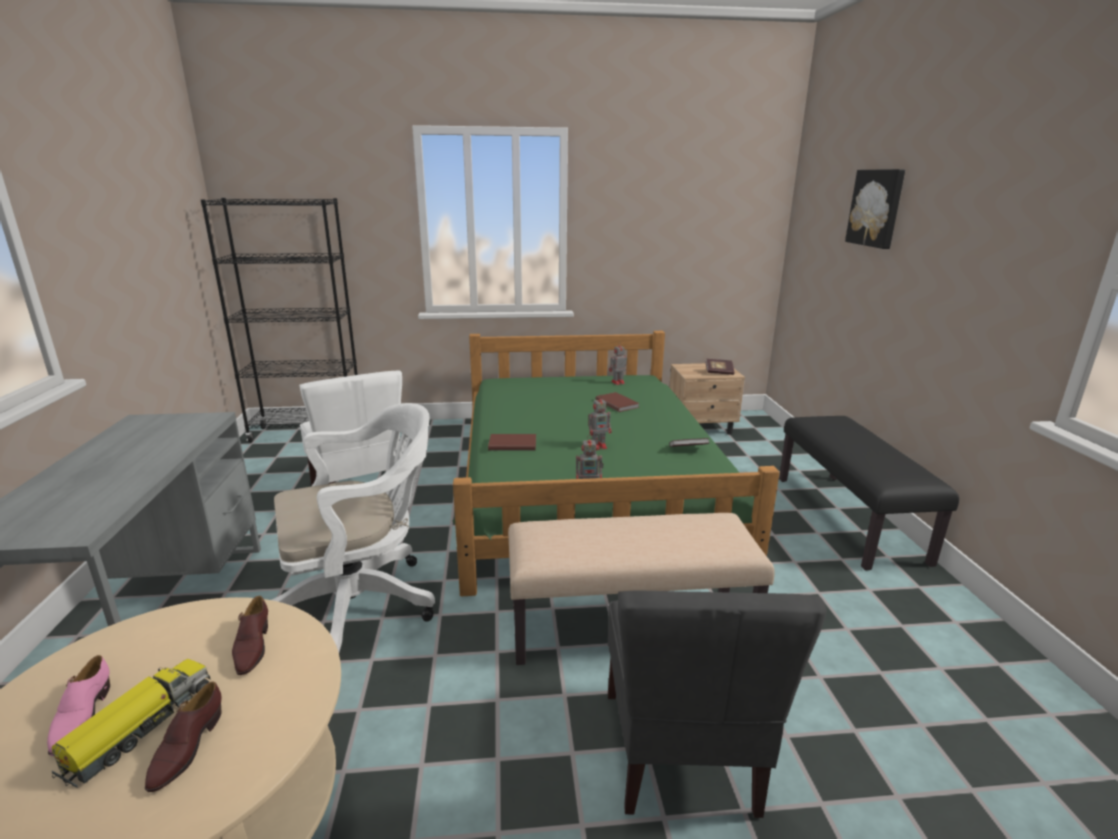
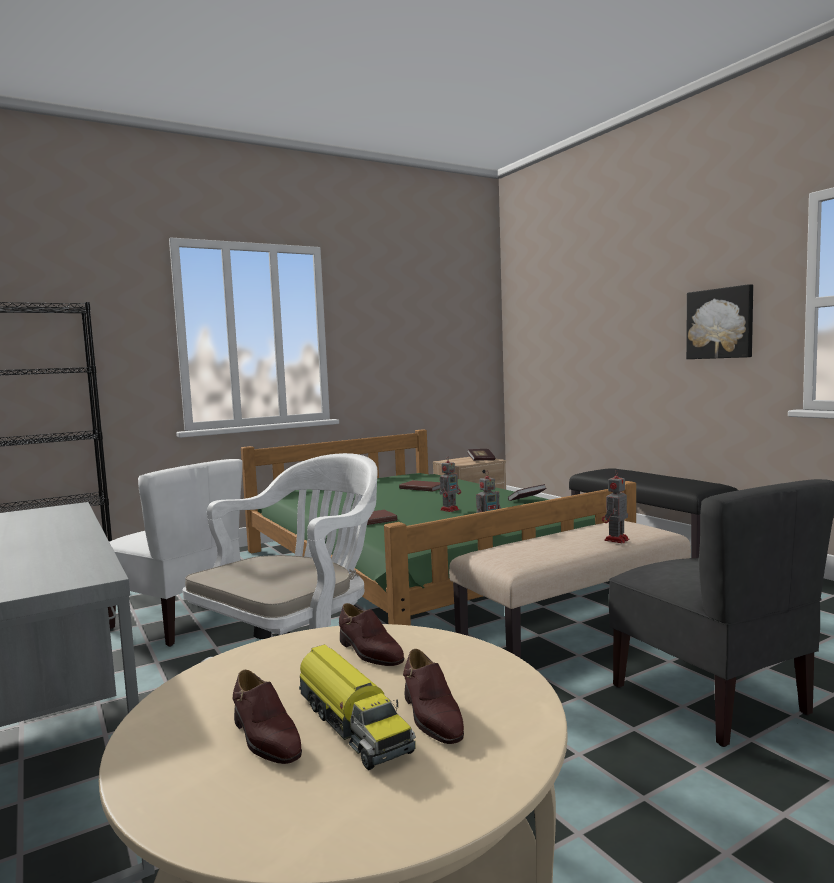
camera: 25 degrees left, 15 degrees down
(81, 717) = (265, 738): pink shoe -> brown shoe
(138, 728) = (352, 723): toy truck -> toy truck turned 150 degrees clockwise
(617, 382) = (400, 478): toy robot -> toy robot (616, 540)
(876, 208) = (596, 300): picture -> picture (720, 323)

